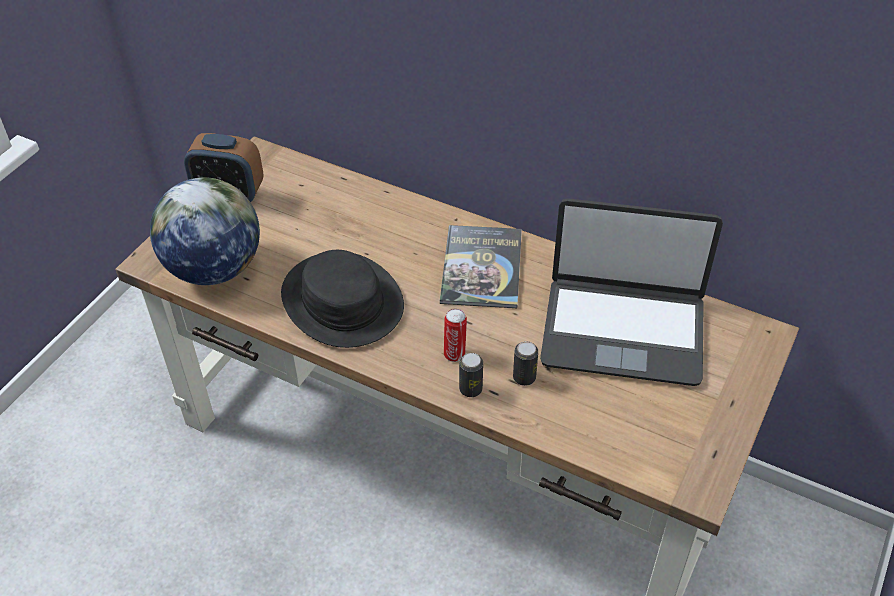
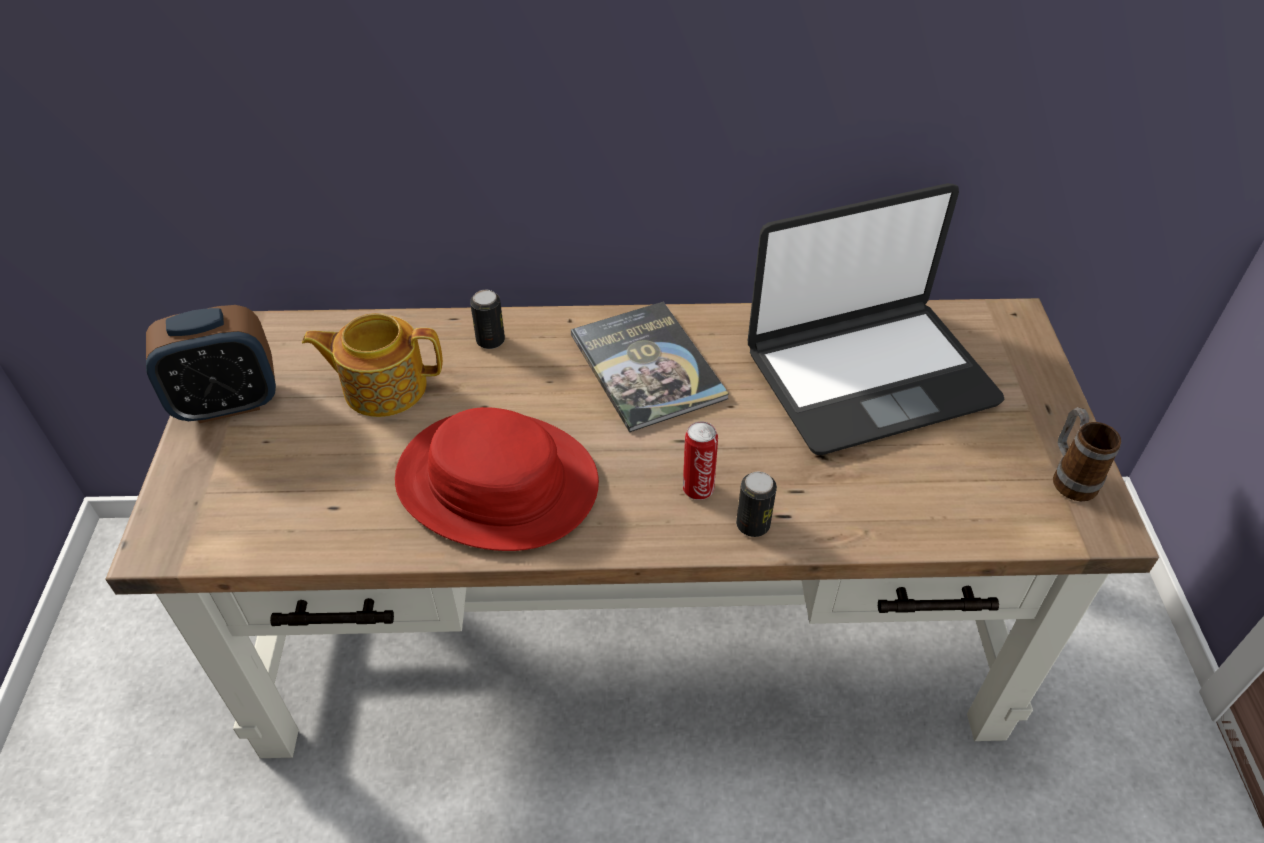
camera: 30 degrees left, 0 degrees up
(214, 269) = (273, 514): globe -> none
(318, 219) = (383, 386): none -> teapot
(342, 301) = (497, 482): black hat -> red hat
(524, 377) = (804, 480): can -> can (490, 340)
(704, 452) = (1069, 477): none -> mug

